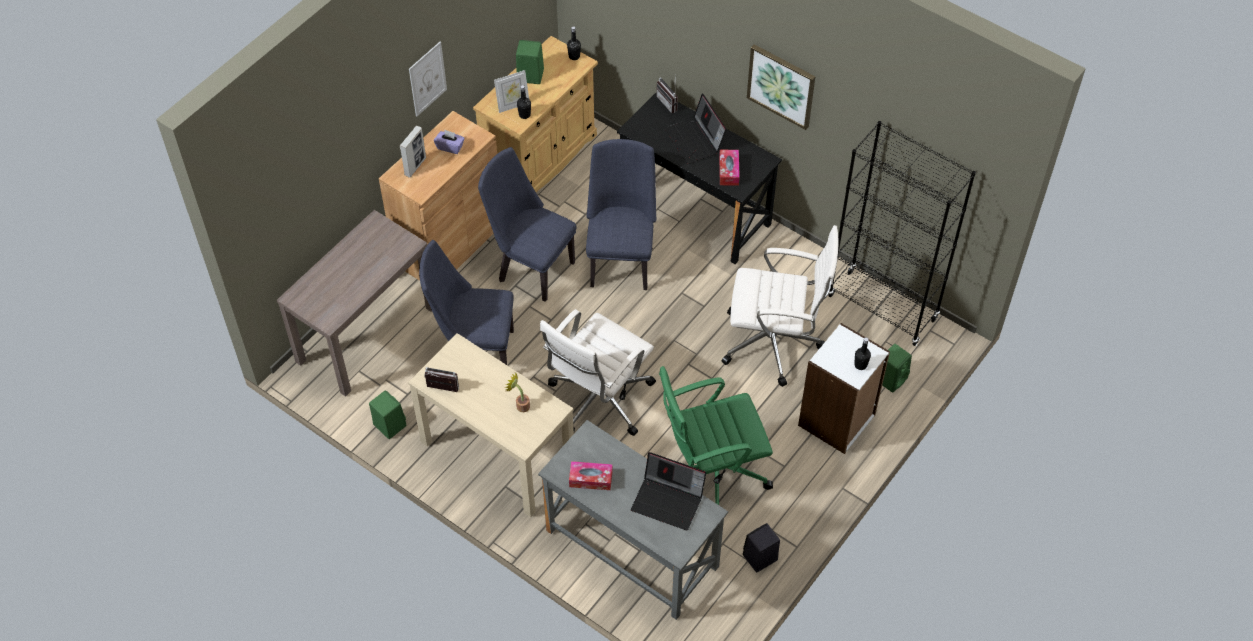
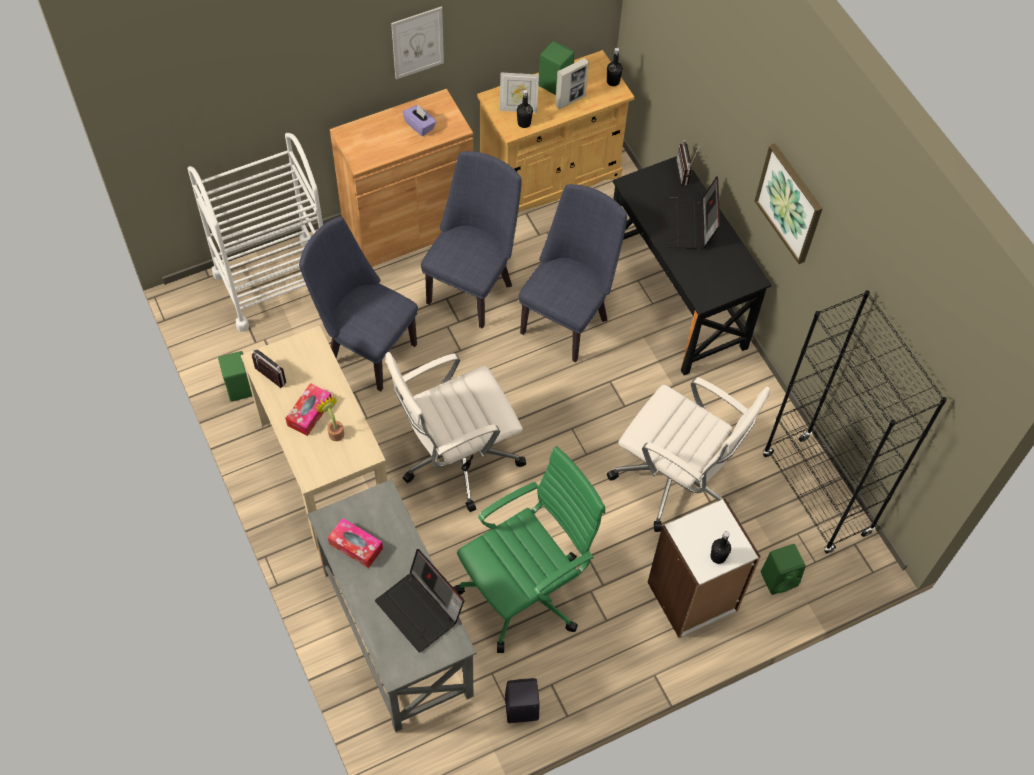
camera: 25 degrees right, 5 degrees up
(367, 333) = (275, 284): brown console table -> white cart
(415, 166) = (373, 132): picture frame -> picture frame (570, 100)
(531, 268) = (472, 287): blue chair -> blue chair turned 60 degrees clockwise
(711, 473) = (525, 590): green office chair -> green office chair turned 135 degrees clockwise
(728, 171) = (705, 274): tissue box -> tissue box (309, 413)

